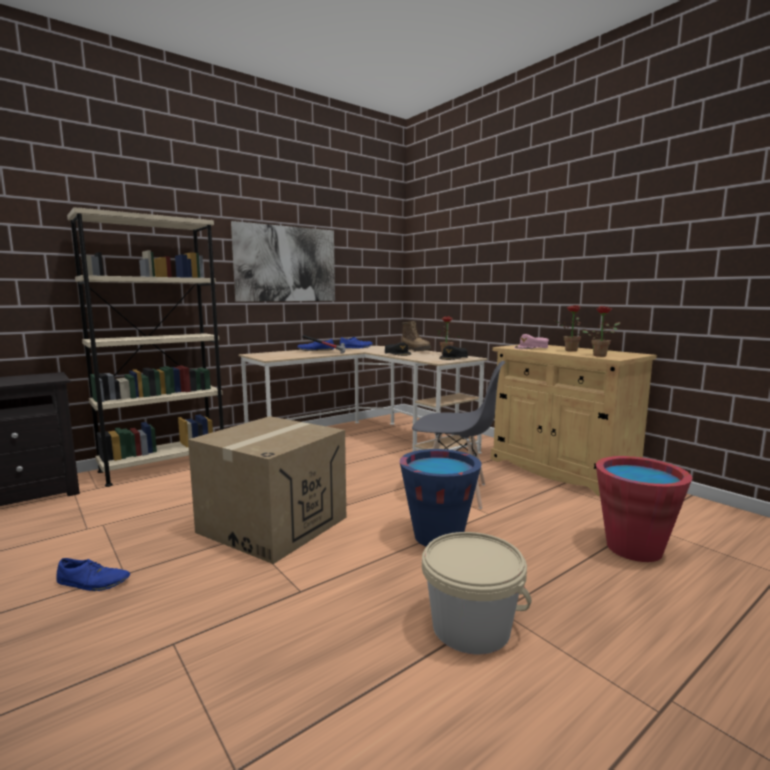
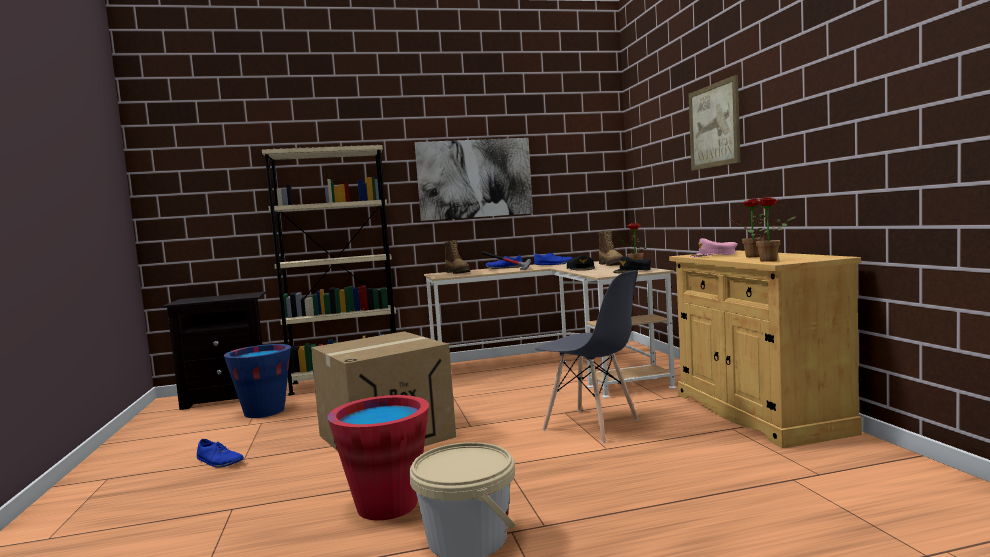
camera: 25 degrees right, 5 degrees down
(278, 354) = (458, 273): none -> boot
(438, 536) = (526, 463): blue bucket -> blue bucket (264, 411)
(513, 241) = (714, 126): none -> picture
(634, 548) = (743, 501): red bucket -> red bucket (387, 505)

